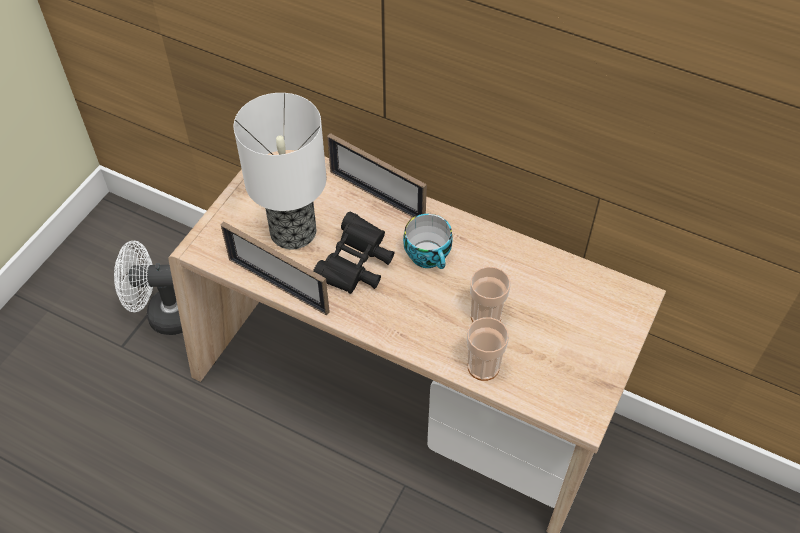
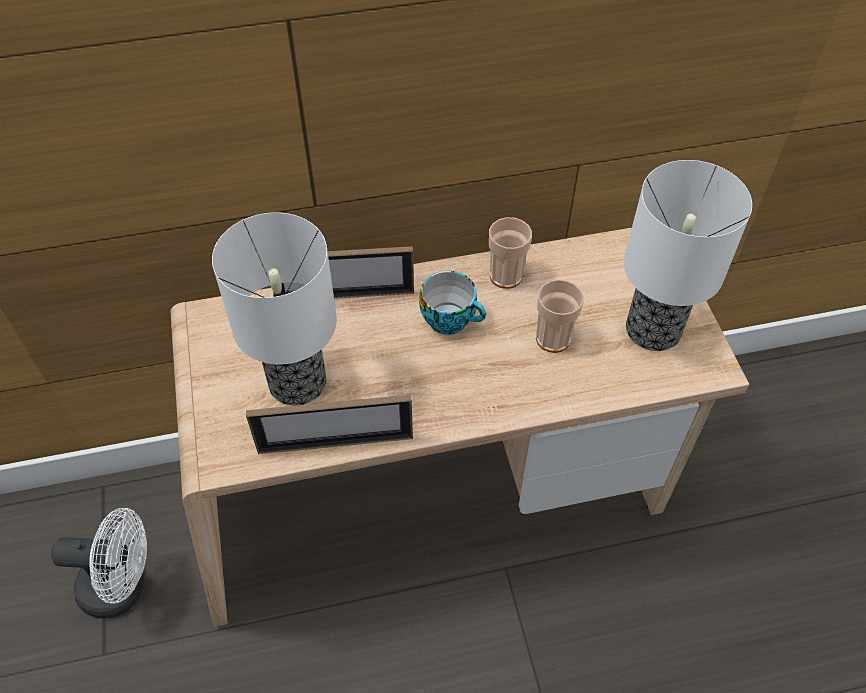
camera: 40 degrees left, 0 degrees up
(164, 315) = (123, 587): white fan -> white fan turned 135 degrees counterclockwise
(356, 266) = (393, 373): black binoculars -> none
(483, 367) = (596, 384): cup -> cup (506, 276)
(568, 360) = (654, 329): none -> table lamp

